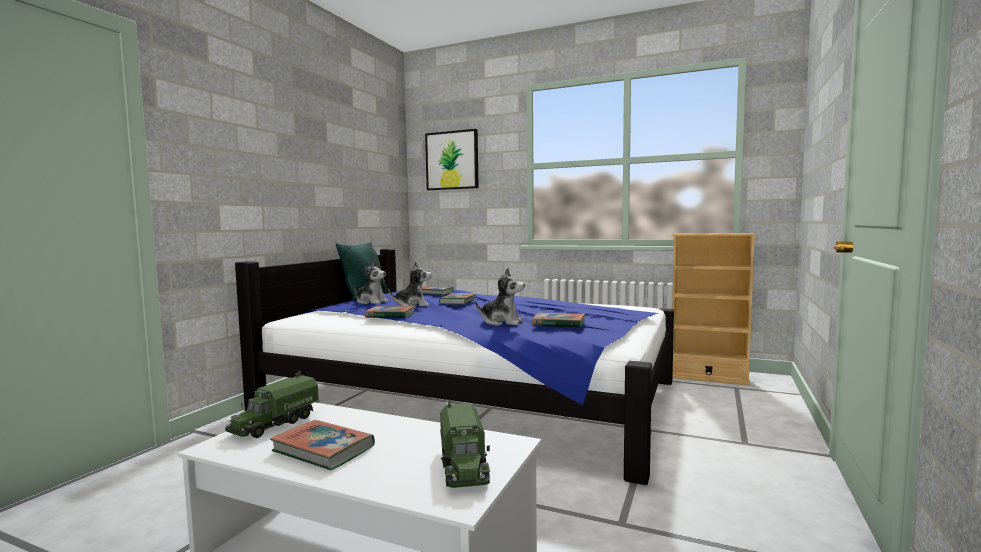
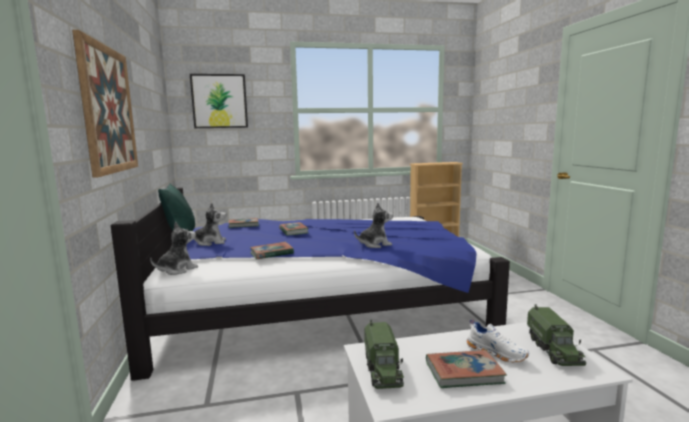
camera: 35 degrees left, 5 degrees up
(263, 164) = (108, 110): none -> picture
(399, 446) = (497, 352): none -> white shoe
(412, 306) = (260, 240): plush toy -> plush toy (177, 270)
(463, 466) = (554, 350): toy truck -> toy truck turned 45 degrees clockwise
(558, 324) = (417, 240): book -> none

